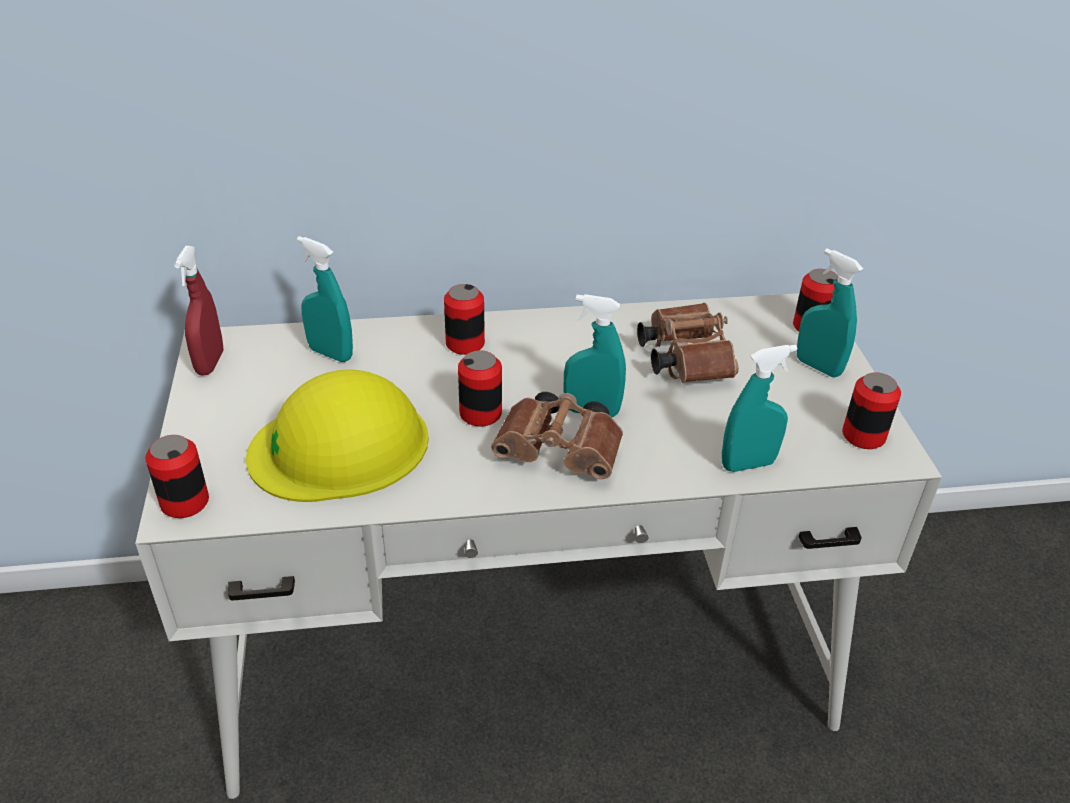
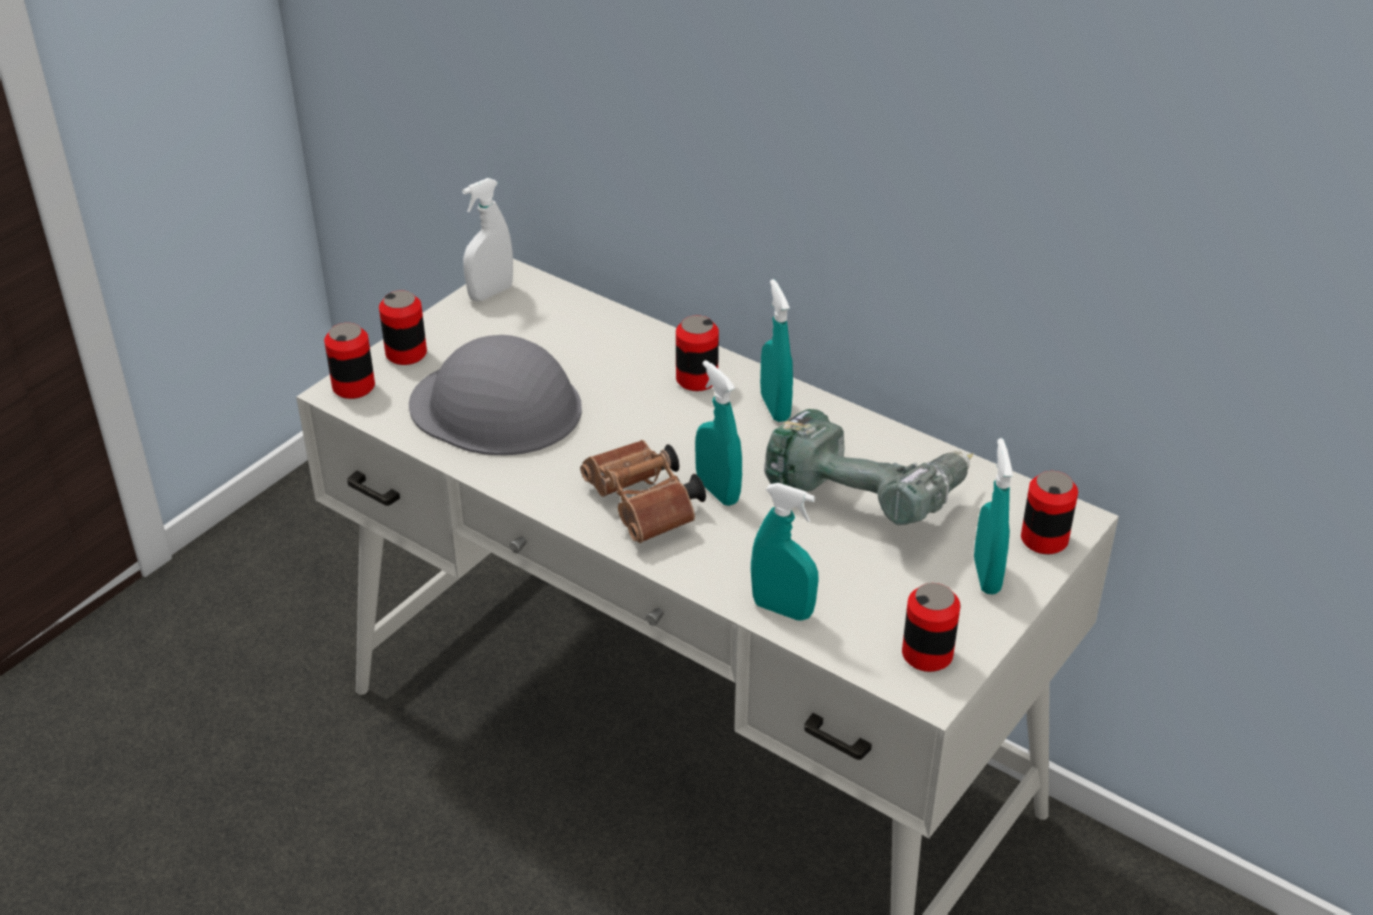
camera: 45 degrees right, 0 degrees up
(210, 363) = (491, 293): red spray bottle -> white spray bottle
(330, 353) = (583, 331): turquoise spray bottle -> turquoise spray bottle (775, 408)
(340, 446) = (497, 407): yellow hard hat -> grey hard hat
(480, 413) = (628, 441): can -> can (406, 353)
(683, 358) = (867, 495): brown binoculars -> power drill

